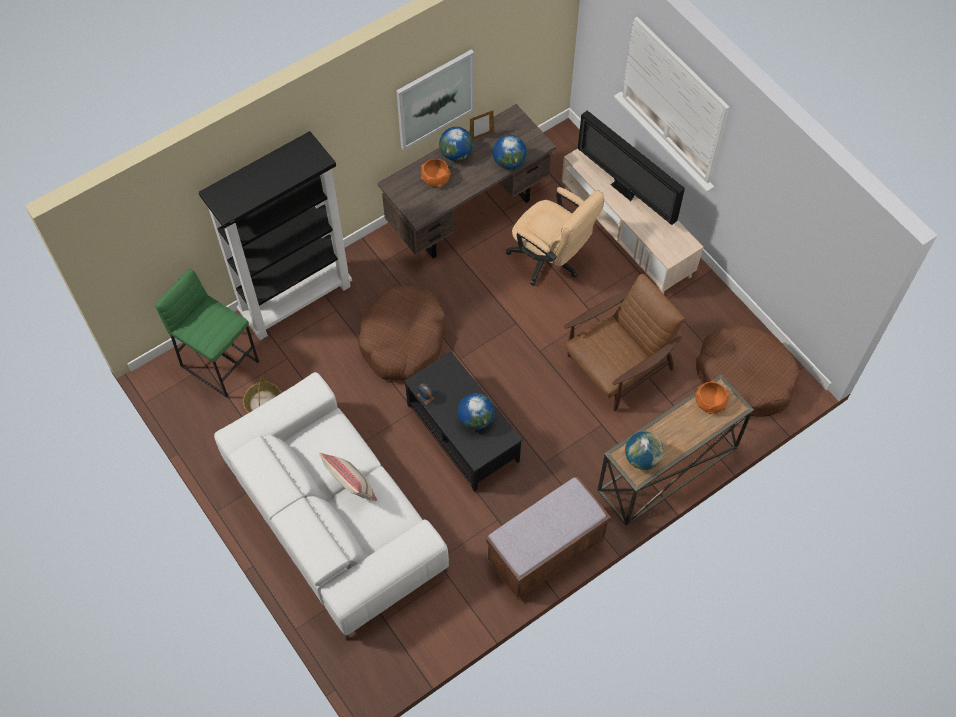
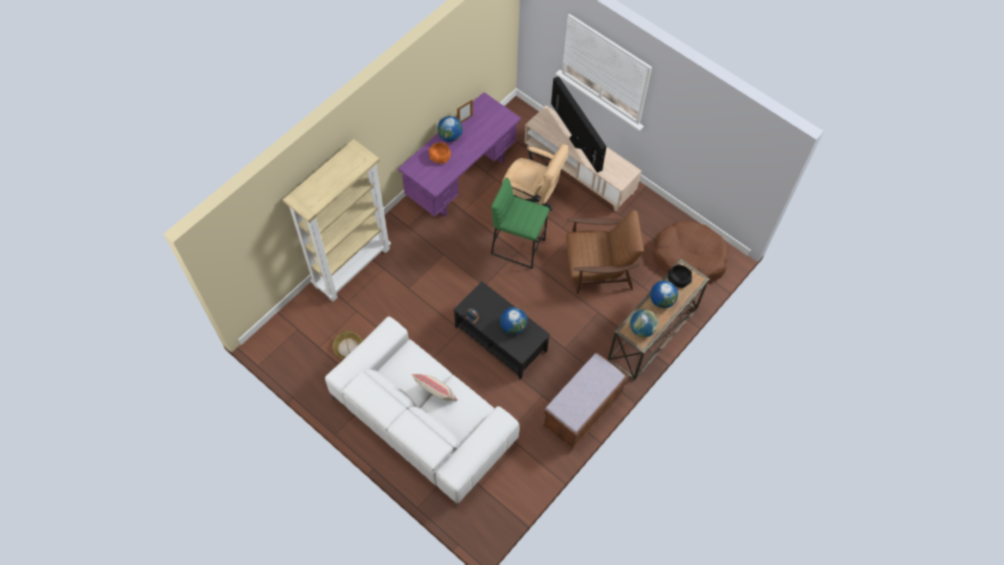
camera: 15 degrees left, 0 degrees up
(220, 363) = (307, 325): green stool -> green stool (518, 246)
(296, 299) = (352, 266): black bookcase -> beige bookcase
(403, 340) = (439, 280): brown dog bed -> none
(435, 99) = (432, 99): picture -> none
(468, 212) = (461, 178): brown desk -> purple desk
(509, 162) = (490, 135): globe -> globe (662, 300)
(618, 365) = (598, 267): brown armchair -> brown armchair turned 45 degrees clockwise
(624, 192) = (576, 141): television -> television turned 150 degrees counterclockwise
(710, 401) = (678, 279): orange bowl -> black bowl

